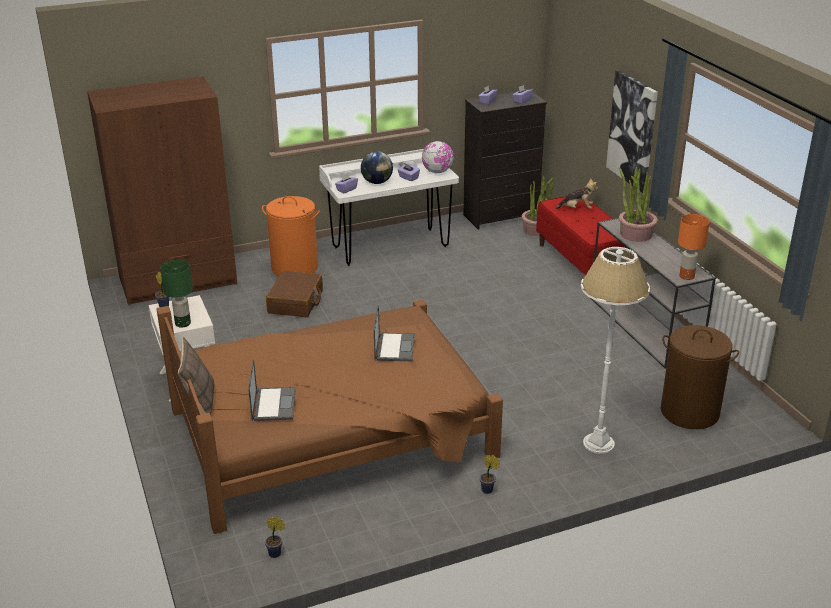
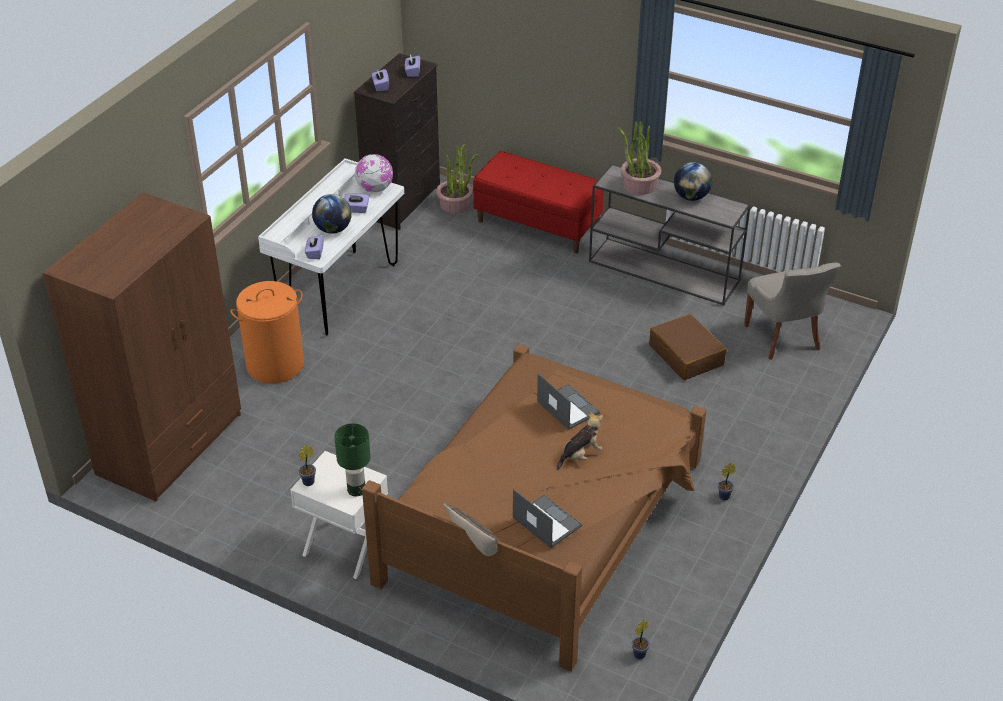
camera: 40 degrees left, 10 degrees up
(296, 302) = (330, 404): brown suitcase -> brown suitcase (686, 355)
(577, 209) = (519, 171): plush toy -> plush toy (580, 455)
(598, 443) = (753, 405): white floor lamp -> none
(632, 131) = (580, 77): picture -> none
(669, 255) = (691, 197): none -> globe
(686, 276) = (728, 213): orange table lamp -> none
(689, 412) = (784, 338): brown laundry basket -> grey chair

